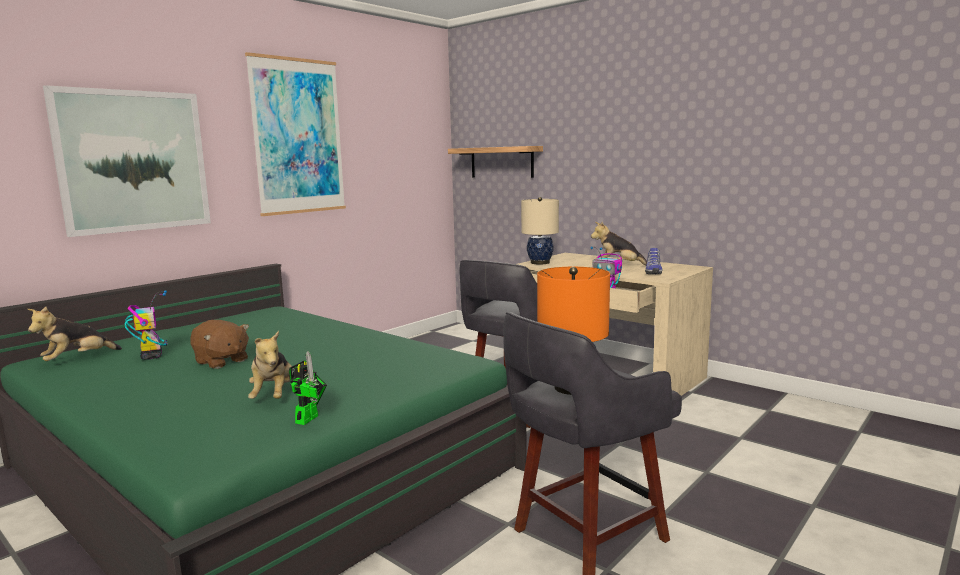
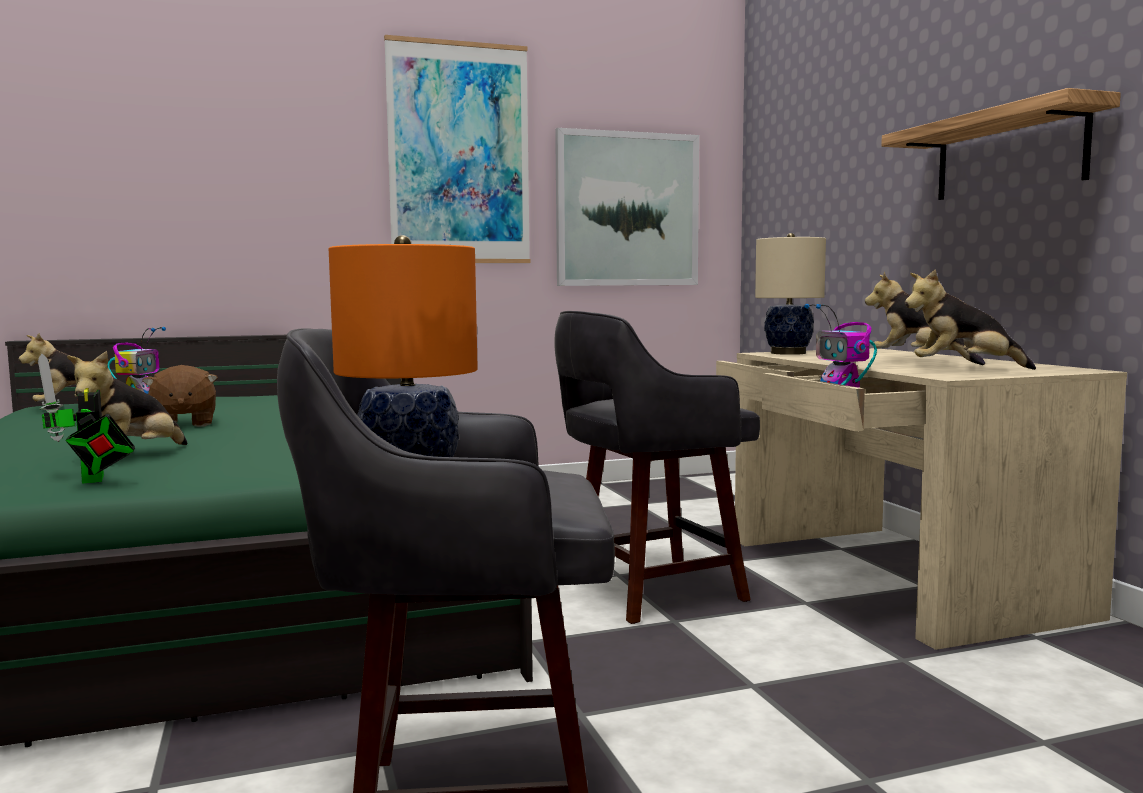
camera: 30 degrees right, 5 degrees down
(133, 161) = (217, 177): picture -> picture (627, 209)
(309, 418) = (92, 480): toy robot -> toy robot turned 105 degrees clockwise
(501, 162) = (799, 196): shelf -> shelf (1009, 154)
(652, 272) = (963, 369): shoe -> plush toy

